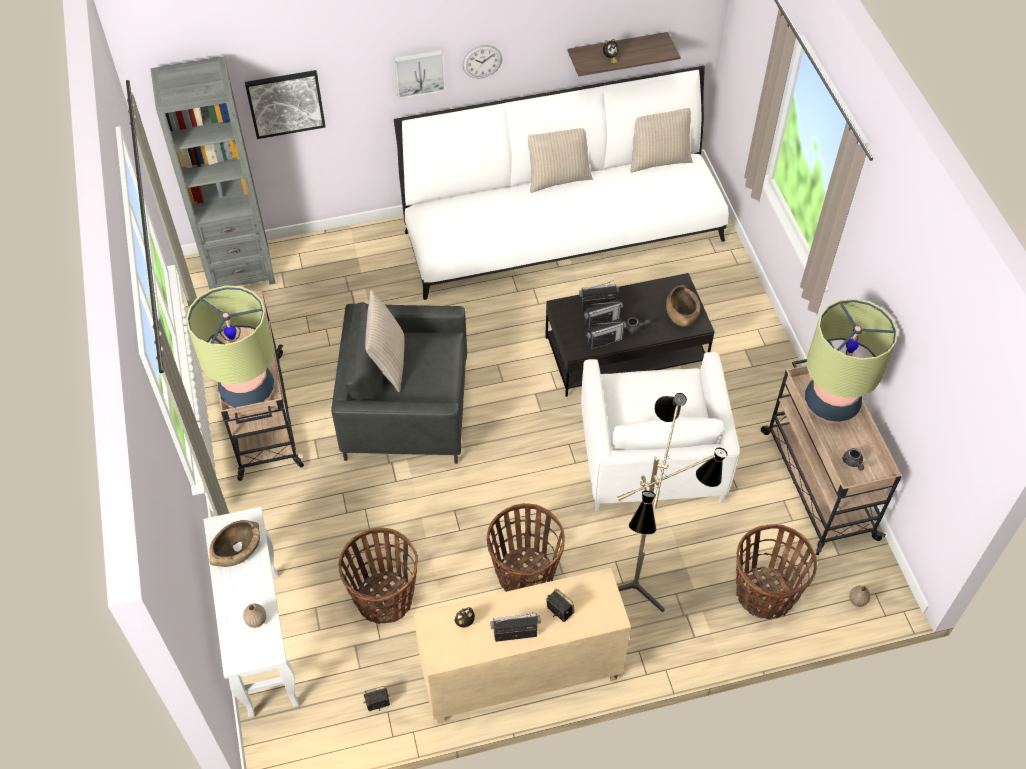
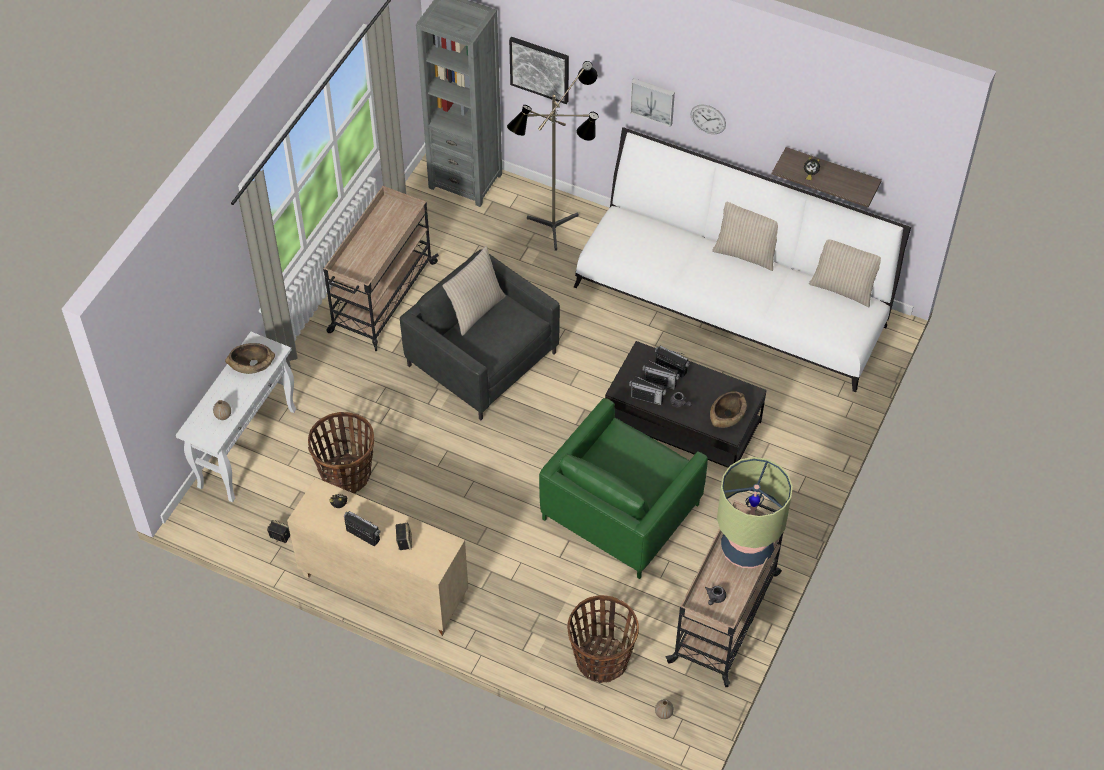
camera: 40 degrees right, 0 degrees up
(247, 391) = (356, 266): table lamp -> none
(524, 573) = (451, 525): basket -> none
(643, 587) = (521, 593): floor lamp -> floor lamp (558, 231)
(650, 458) = (620, 512): white armchair -> green armchair

